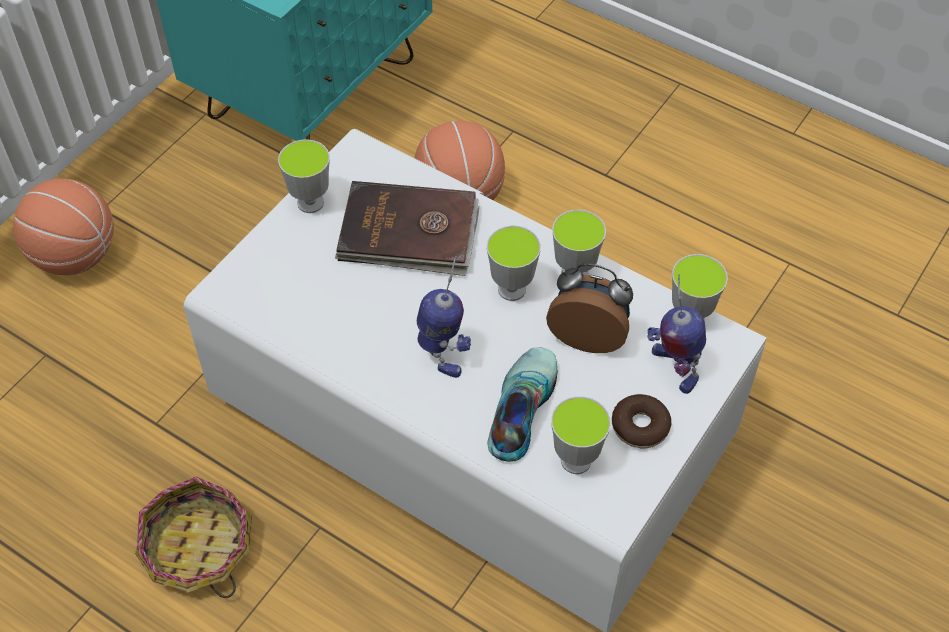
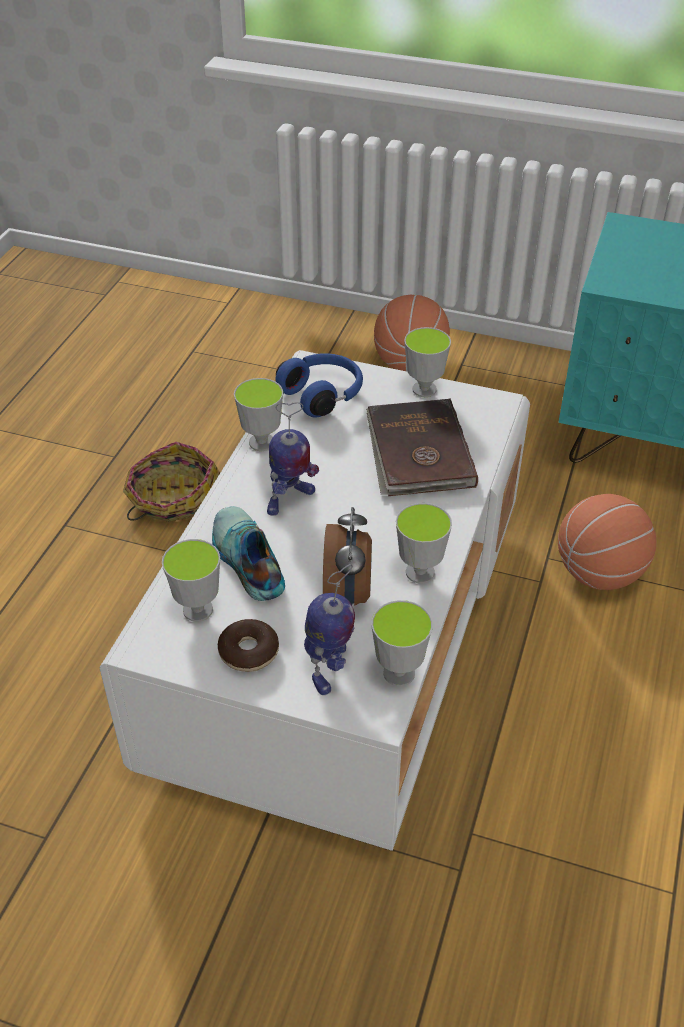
camera: 75 degrees right, 10 degrees down
(281, 291) = (323, 395): none -> blue headphones
(512, 289) = (381, 531): cup -> cup (261, 442)
(519, 408) = (246, 561): shoe -> shoe turned 120 degrees counterclockwise
(673, 368) = (329, 668): toy robot -> toy robot turned 150 degrees clockwise

